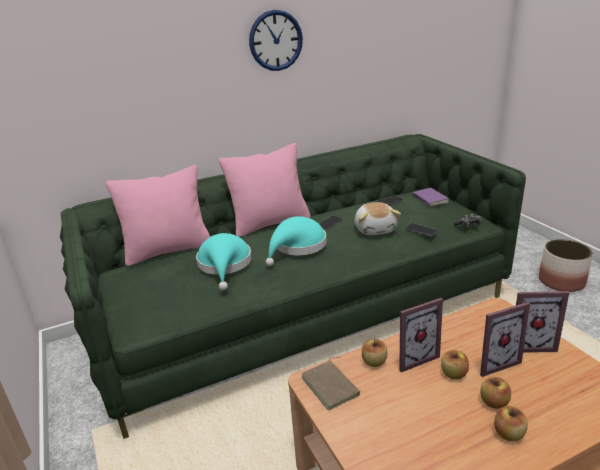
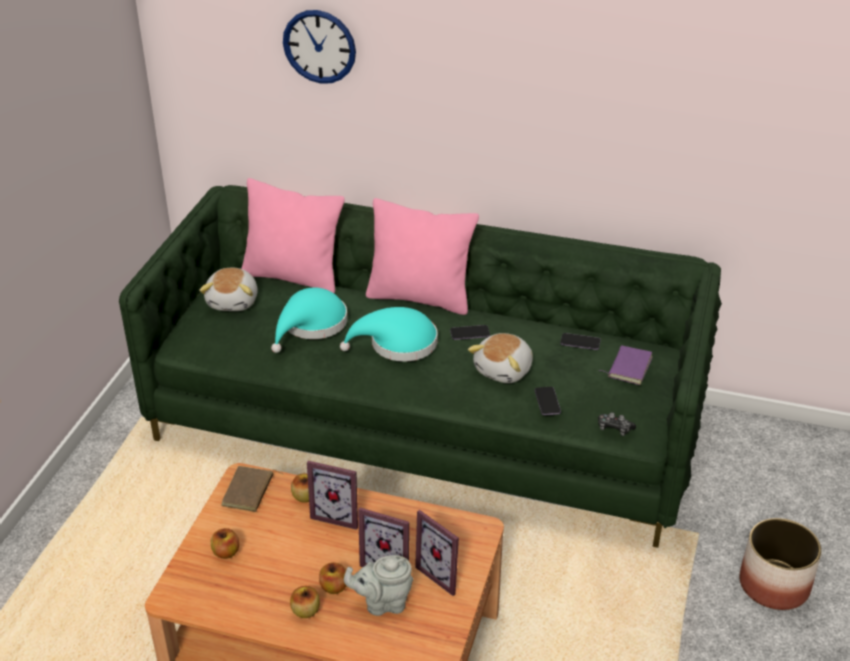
camera: 40 degrees right, 10 degrees up
(142, 281) = (234, 301): none -> plush toy
(276, 40) = (498, 75): wall clock -> wall clock (319, 46)
(453, 374) = (344, 548): apple -> apple (226, 552)
(536, 387) = (383, 603): none -> grey teapot

